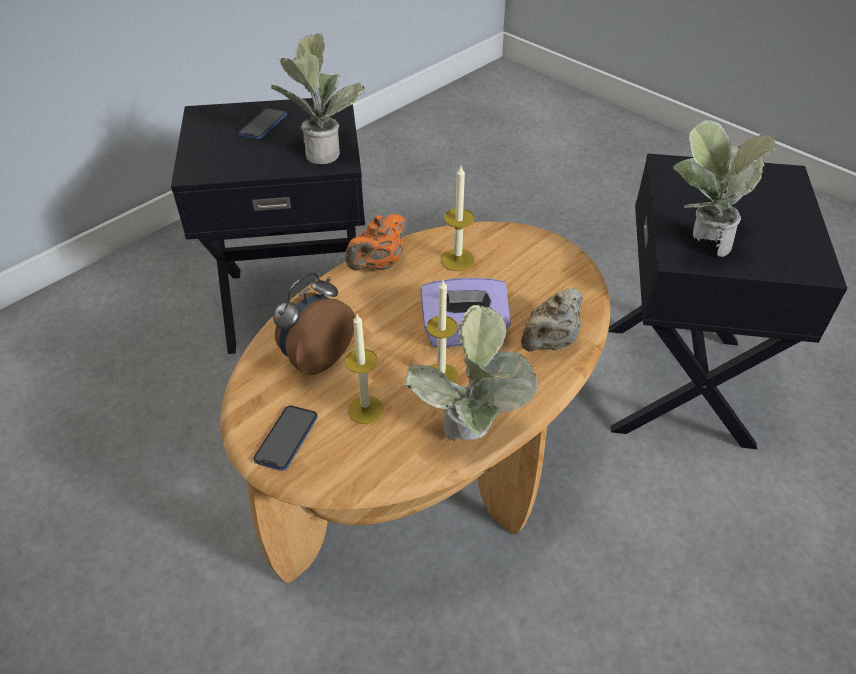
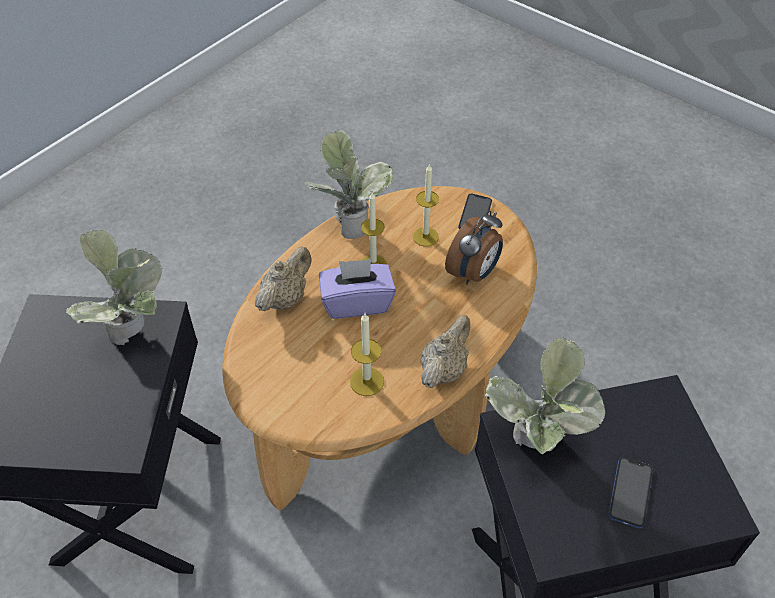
camera: 175 degrees right, 5 degrees up
(379, 265) = (444, 370): orange teapot -> beige teapot

